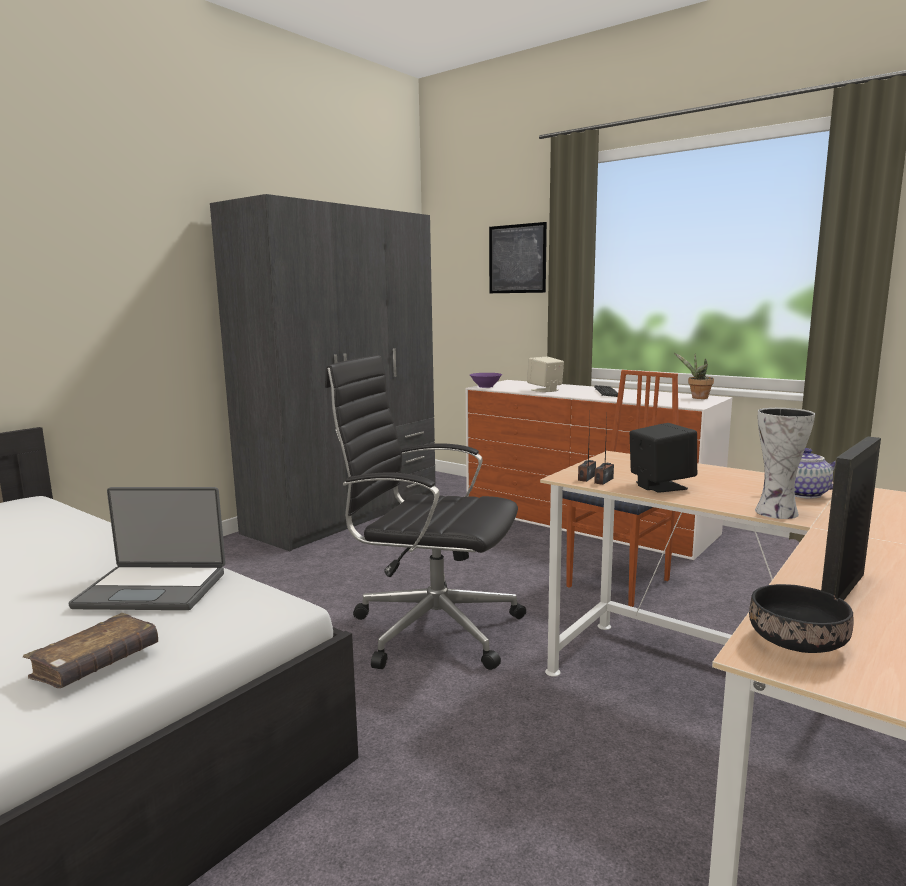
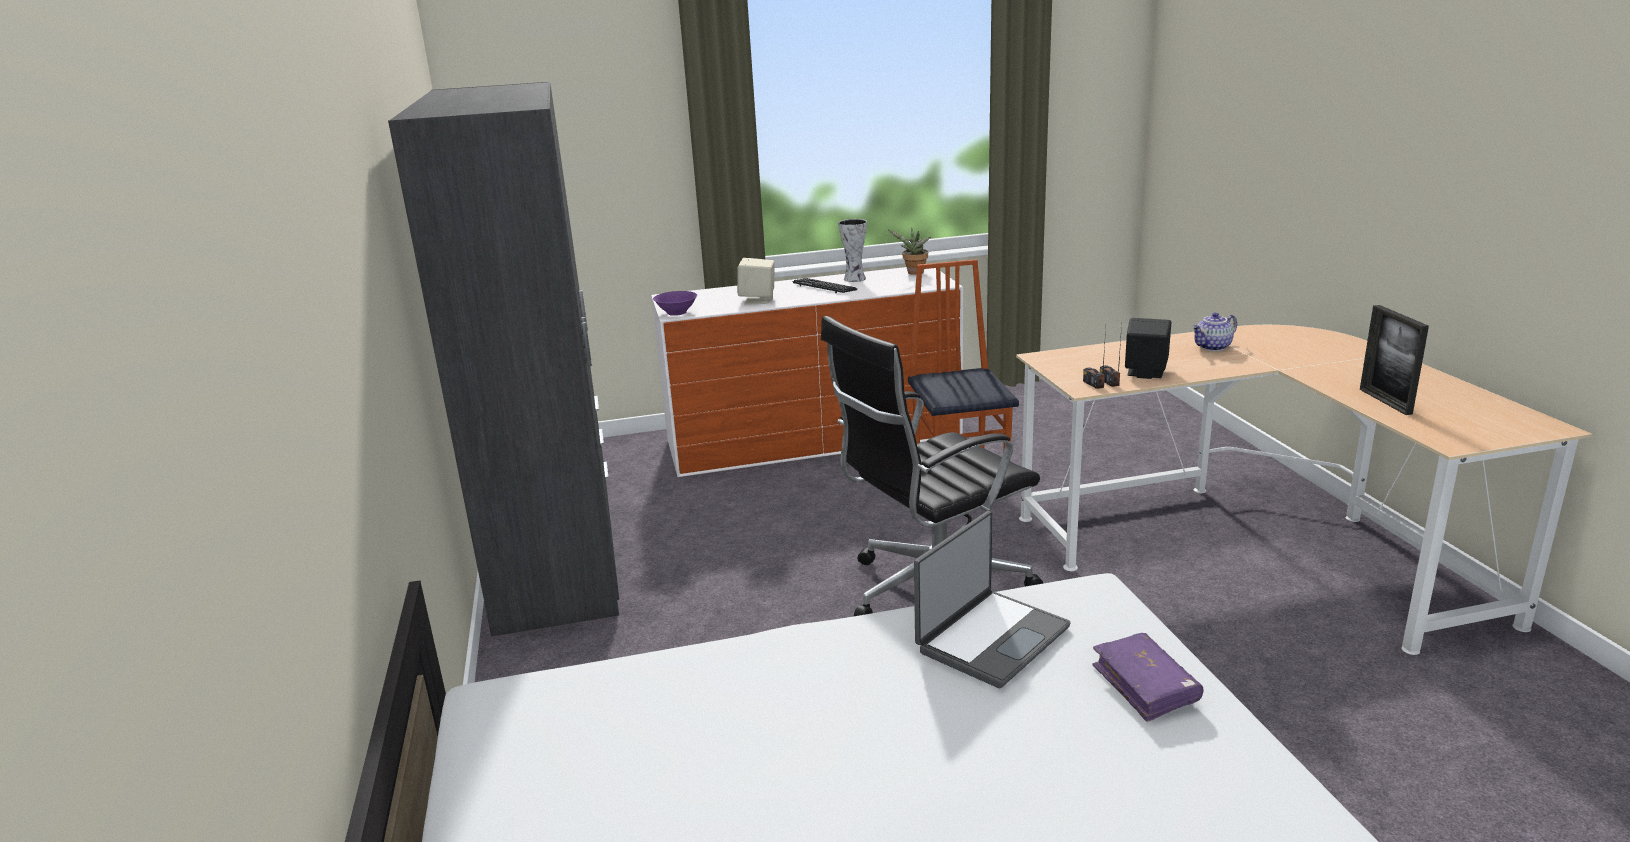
camera: 50 degrees left, 10 degrees up
(96, 664) = (1145, 686): brown book -> purple book
(517, 259) = (624, 127): picture -> none
(775, 512) = (1243, 367): vase -> vase (854, 279)
(794, 641) = (1439, 433): black bowl -> none

